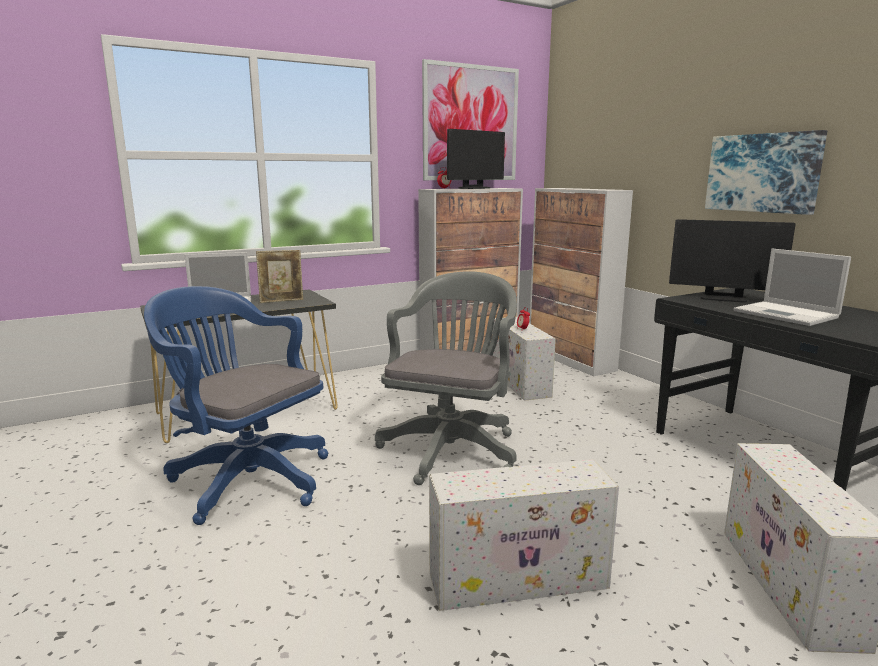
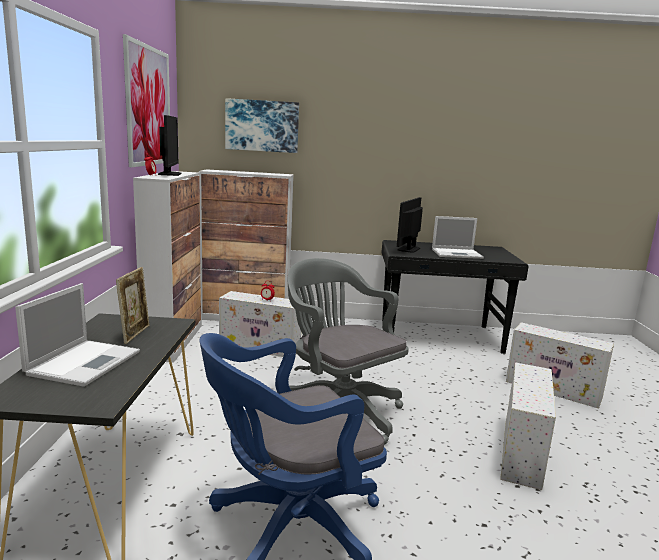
camera: 60 degrees left, 0 degrees up
(723, 298) = (409, 249): monitor -> monitor turned 150 degrees clockwise
(762, 173) = (396, 166): picture -> picture (262, 126)

